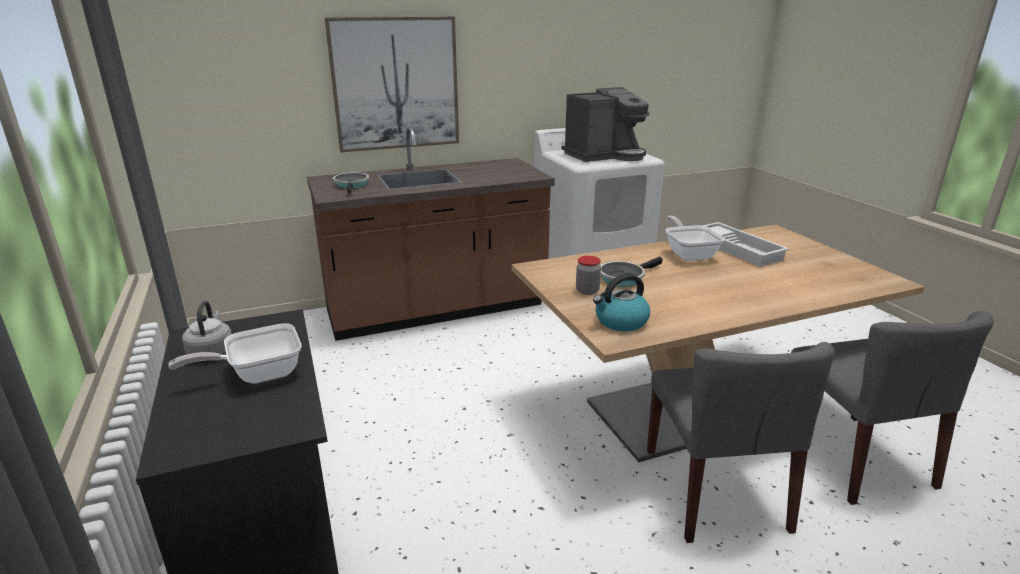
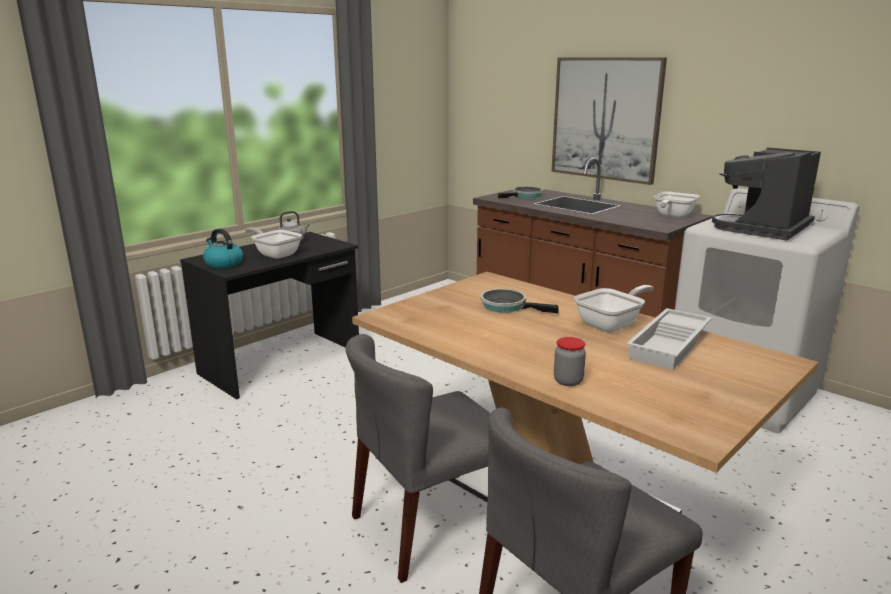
camera: 65 degrees right, 5 degrees down
(506, 166) = (672, 216): none -> frying pan
(587, 291) = (461, 298): jar -> jar (568, 381)
(605, 155) = (765, 229): coffee machine -> coffee machine turned 90 degrees clockwise
(620, 322) = (413, 315): kettle -> kettle (223, 264)

